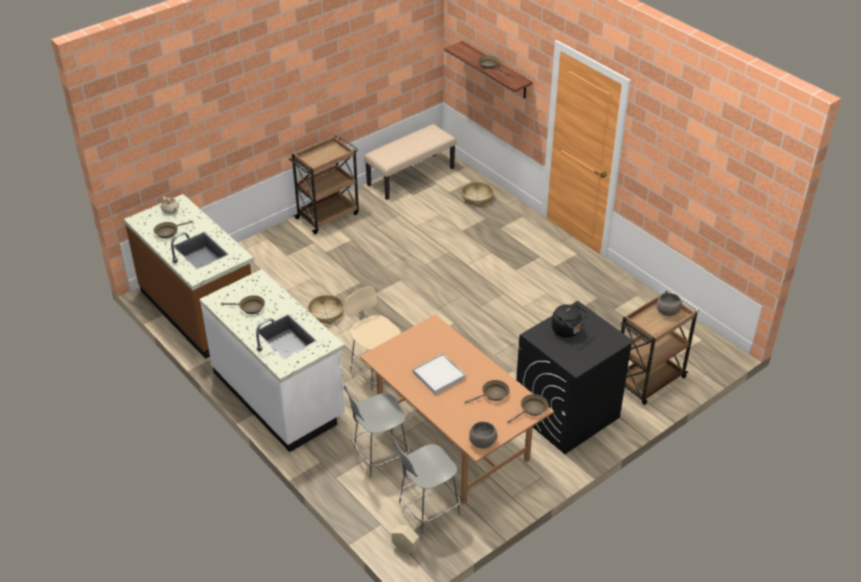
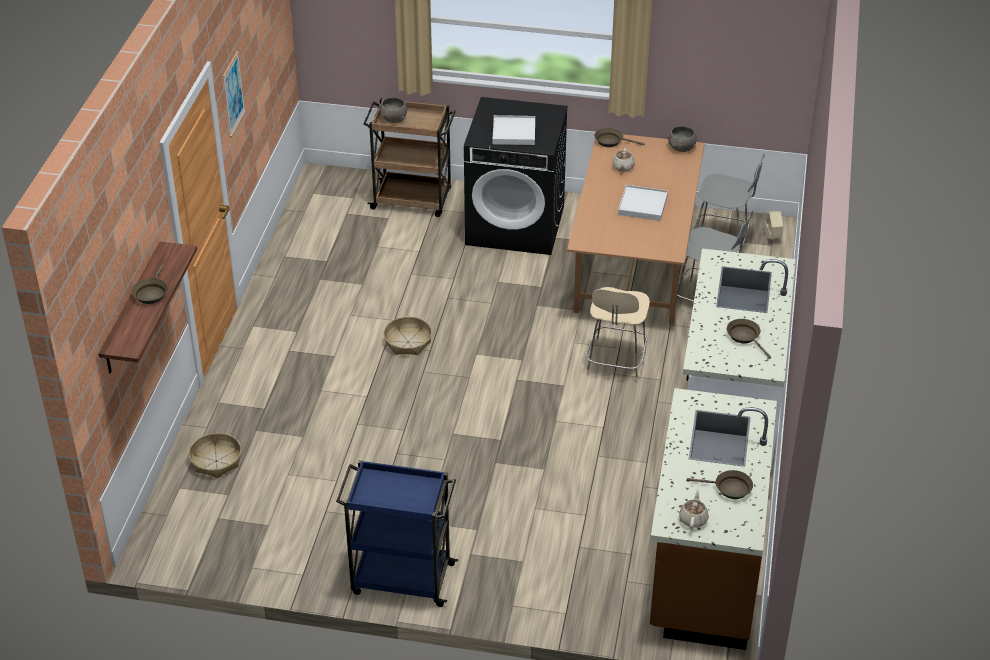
camera: 130 degrees left, 0 degrees up
(326, 314) = (579, 456): basket -> basket (408, 342)
(328, 215) = (400, 578): brown cart -> blue cart
(410, 176) = (225, 554): beige bench -> none
(493, 394) = (623, 167): brown frying pan -> beige teapot
(567, 331) = (514, 132): black kettle -> white tray
(652, 142) = (233, 94): none -> picture

